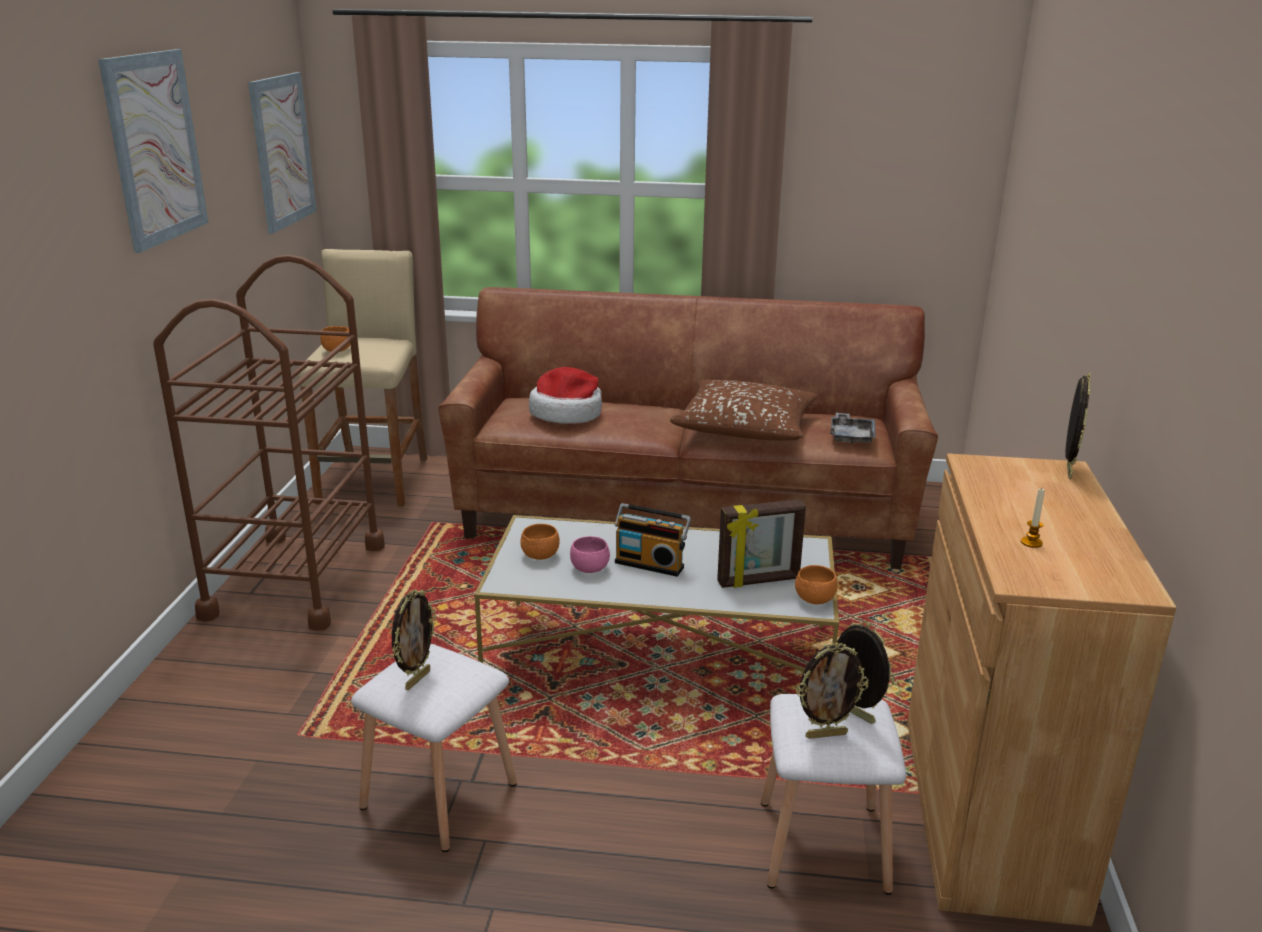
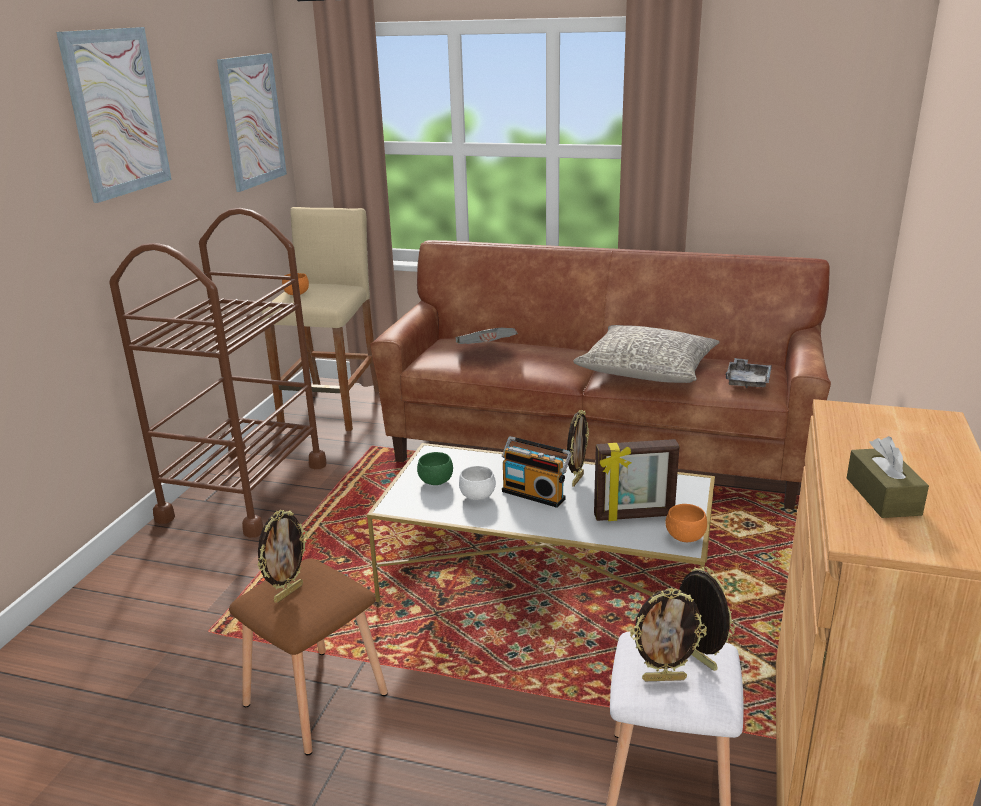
camera: 10 degrees right, 0 degrees up
(439, 793) = (316, 697): white stool -> brown stool
(540, 555) = (435, 481): orange bowl -> green bowl
(567, 413) = (486, 353): hat -> newspaper
(590, 569) = (477, 496): pink bowl -> white bowl
(745, 427) = (647, 370): brown pillow -> grey pillow
(1031, 542) = (883, 496): candle -> brown tissue box
(1067, 471) = (939, 422): picture frame -> picture frame (576, 480)

